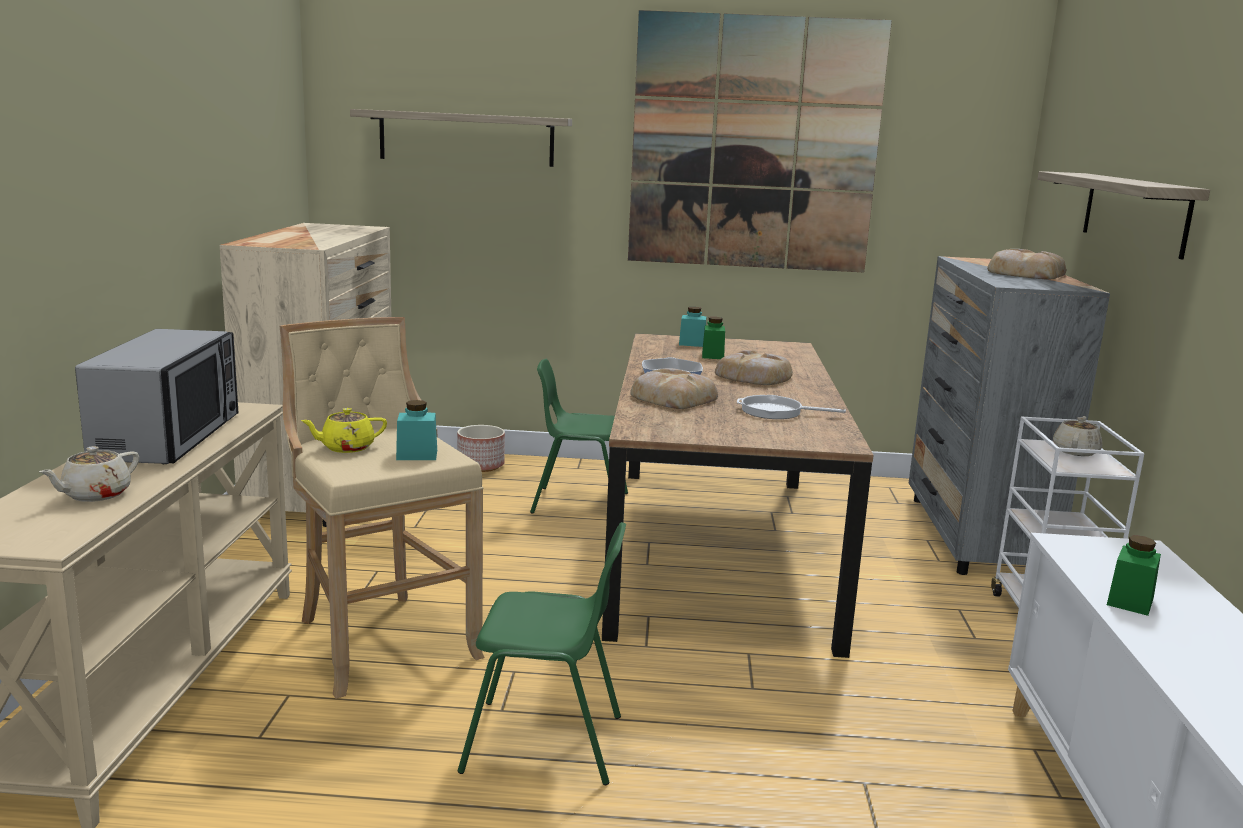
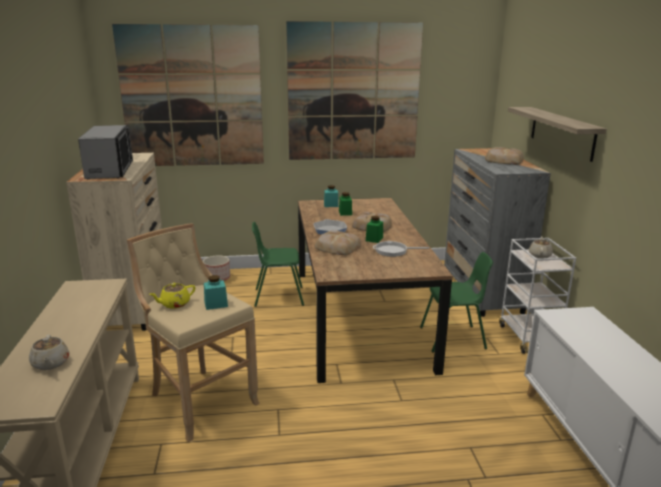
camera: 10 degrees left, 5 degrees up
(95, 495) = (50, 363): beige teapot -> beige teapot turned 45 degrees counterclockwise
(169, 437) = (72, 312): microwave -> microwave (110, 170)
(466, 138) = (192, 97): shelf -> picture
(545, 744) = (308, 451): green chair -> green chair (453, 339)
(1130, 601) = (592, 348): green jar -> green jar (374, 239)

